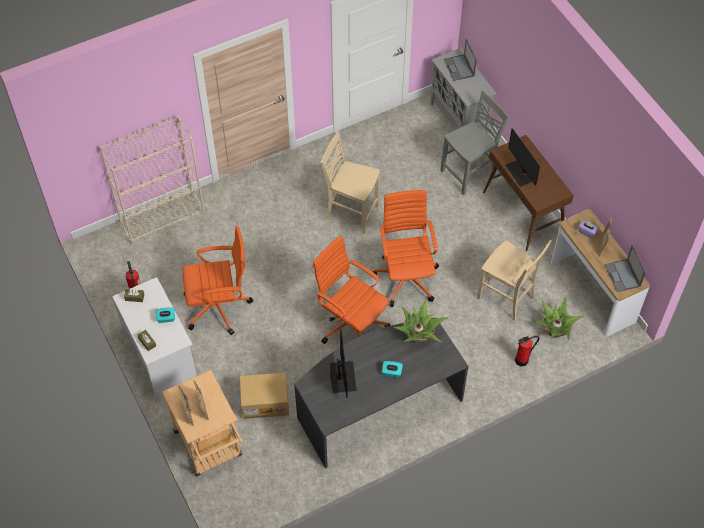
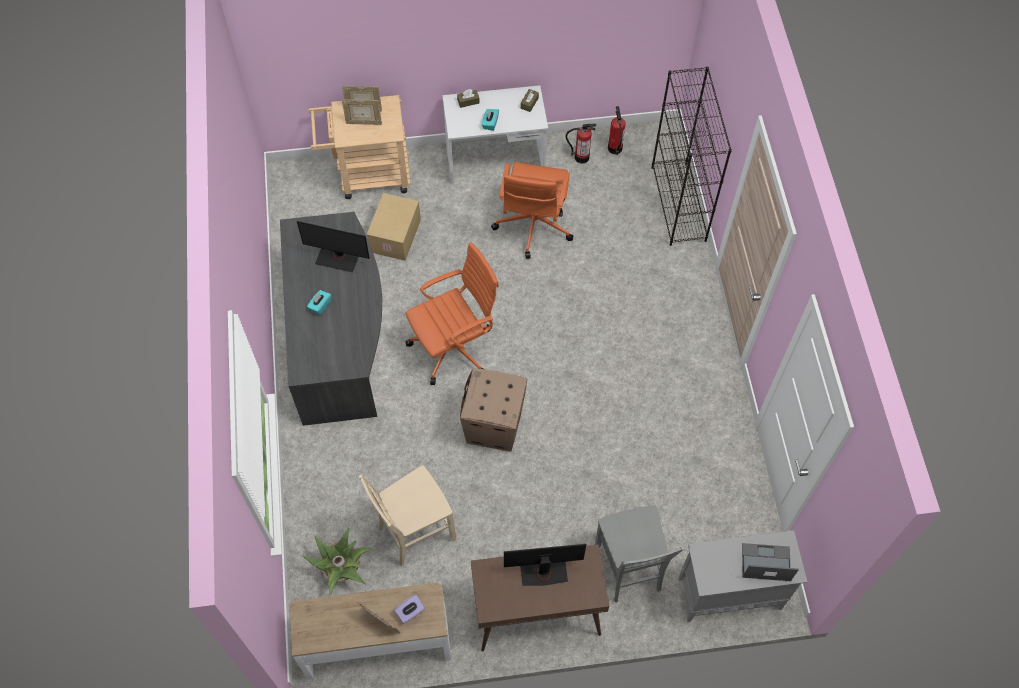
camera: 110 degrees right, 5 degrees up
(162, 217) = (679, 204): beige bookcase -> black bookcase
(351, 212) = (615, 400): beige chair -> none
(406, 277) = (493, 428): orange office chair -> cardboard box
(419, 336) = (351, 349): potted plant -> none
(521, 360) = (321, 512): fire extinguisher -> fire extinguisher (614, 148)
(622, 276) = (322, 625): laptop -> none

